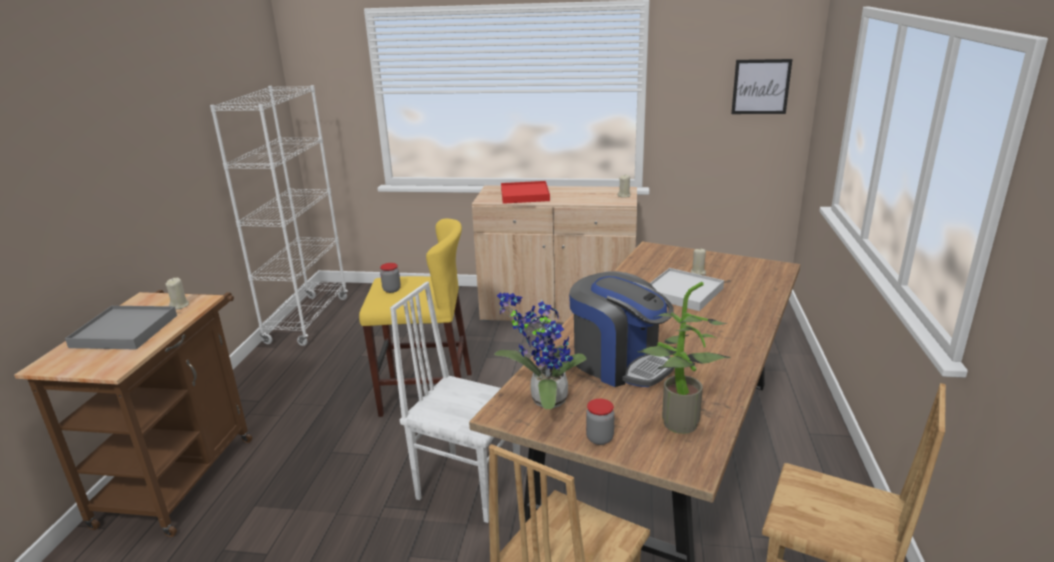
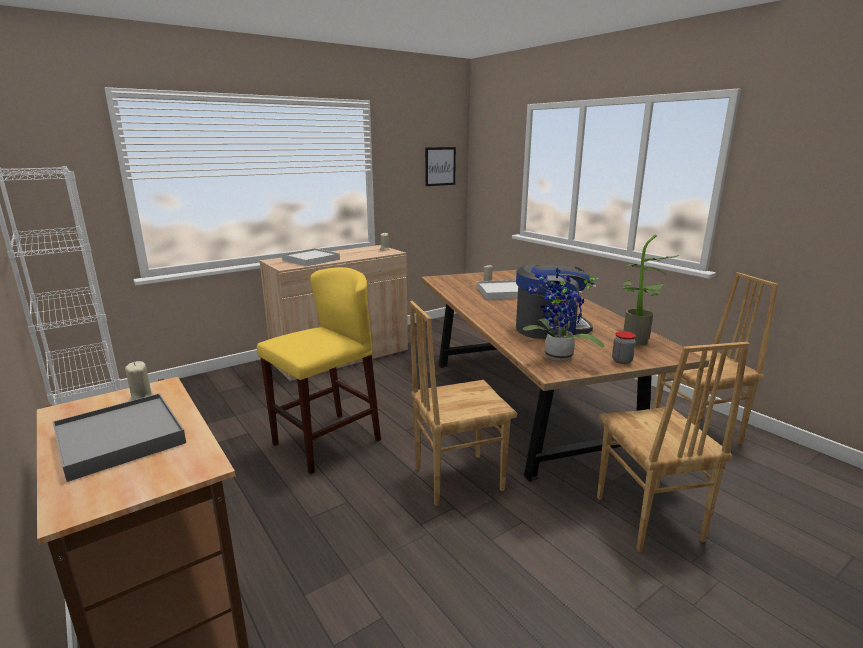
camera: 45 degrees left, 5 degrees down
(391, 290) = (301, 343): jar -> none
(469, 486) = (457, 478): white chair -> brown chair
(525, 195) = (311, 260): red tray -> white tray

